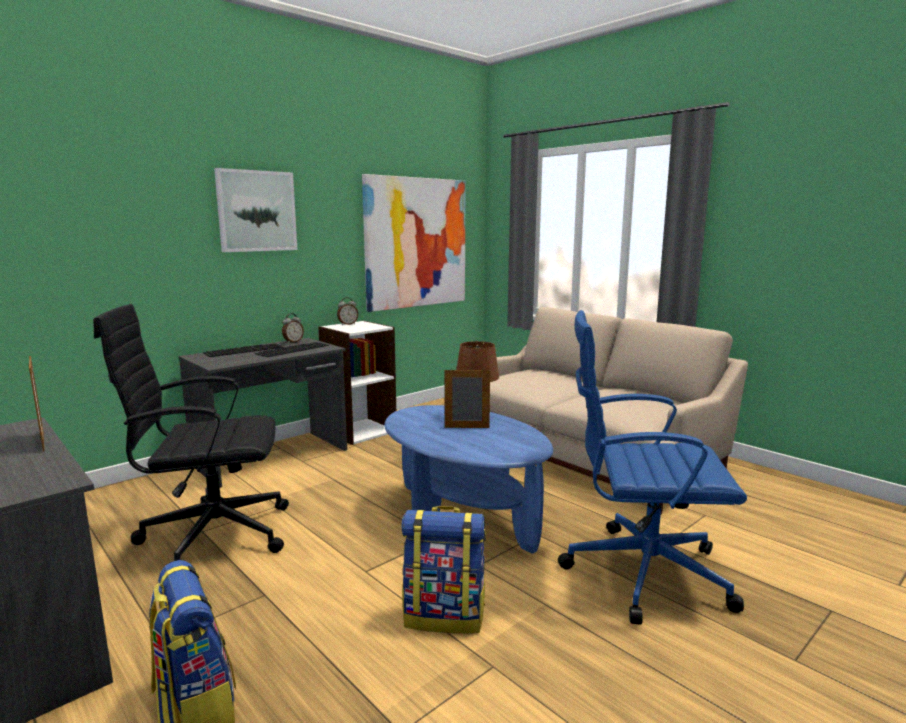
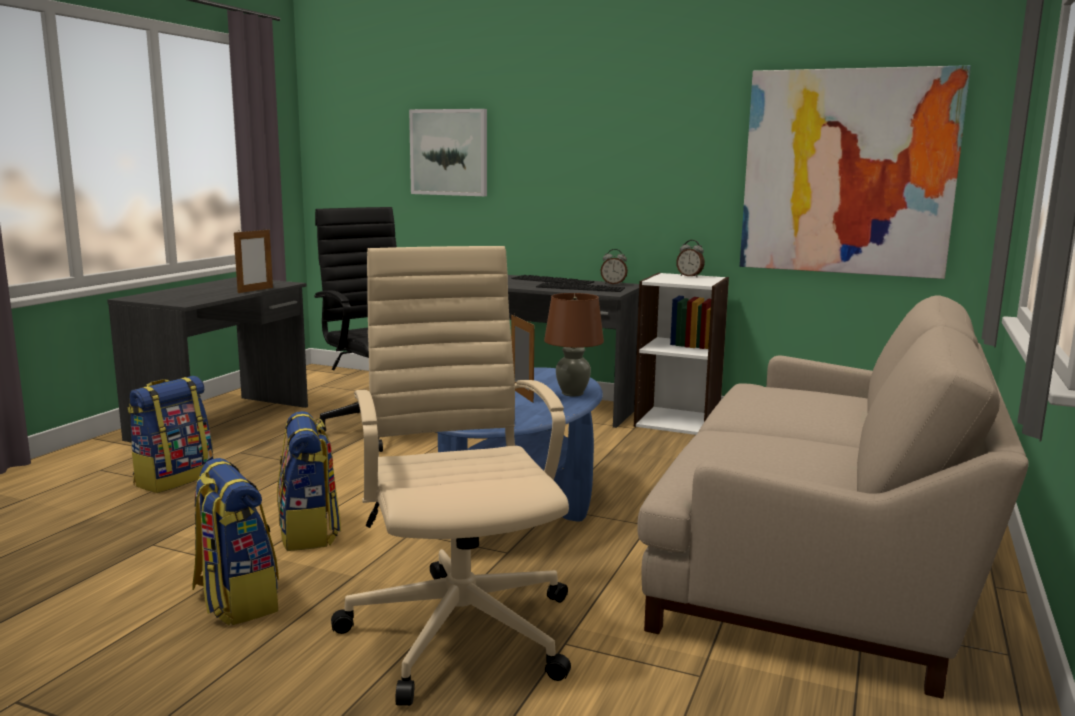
camera: 65 degrees right, 0 degrees up
(256, 211) = (601, 126): picture -> picture (449, 152)
(567, 675) = (235, 601): none -> backpack
(641, 572) = (460, 627): blue office chair -> beige office chair

